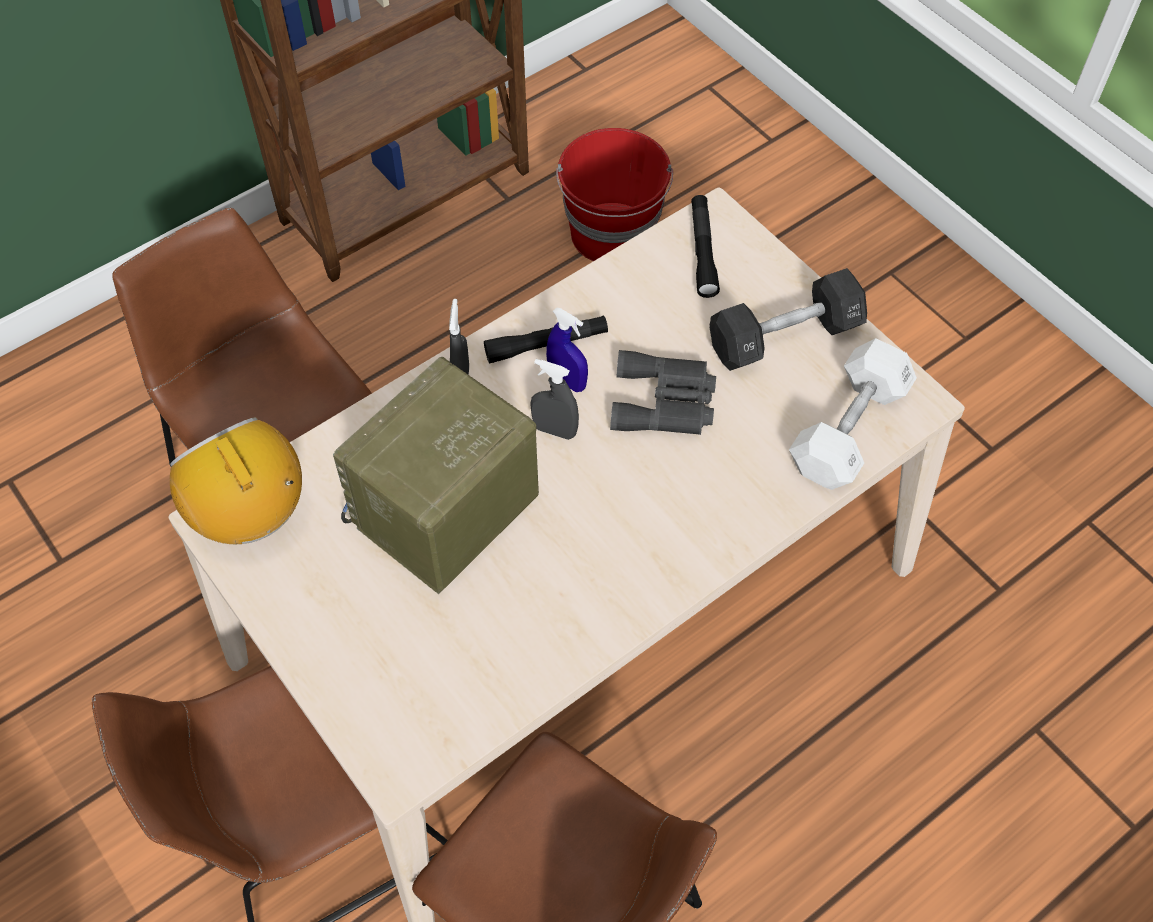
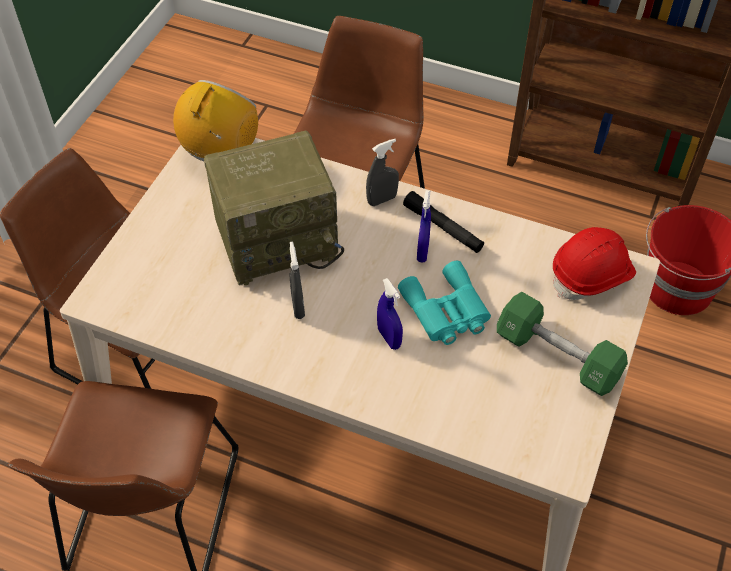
camera: 60 degrees right, 5 degrees down
(446, 517) = (278, 240): radio -> radio turned 150 degrees clockwise
(555, 430) = (379, 263): grey spray bottle -> grey spray bottle (298, 307)
(666, 402) = (446, 312): grey binoculars -> turquoise binoculars
(667, 474) = (389, 338): none -> blue spray bottle
(702, 251) = (592, 275): black flashlight -> red hard hat
(784, 337) = (557, 356): black dumbbell -> green dumbbell
(848, 429) = (506, 431): white dumbbell -> none

